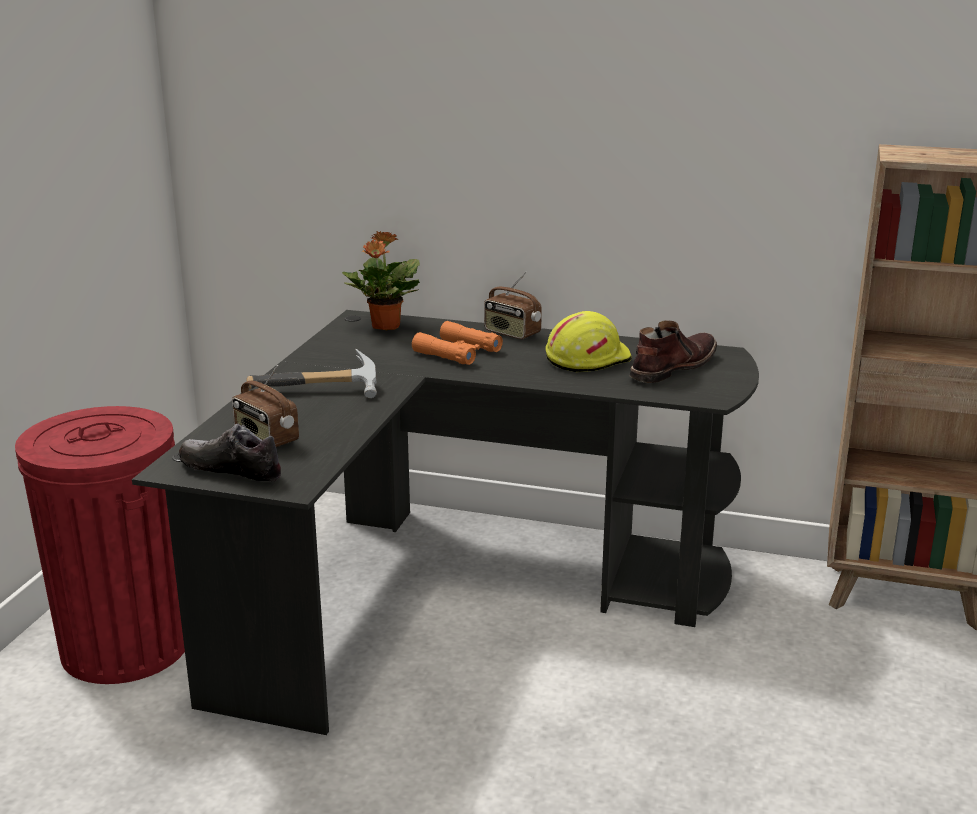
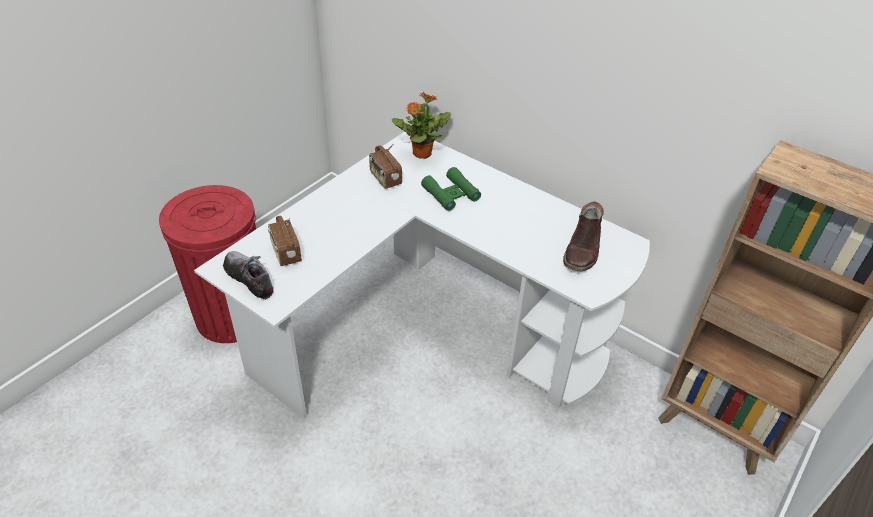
camera: 20 degrees right, 20 degrees up
(319, 392) = (342, 214): hammer -> none
(455, 590) = (429, 330): black desk -> white desk
(457, 352) = (451, 194): orange binoculars -> green binoculars
(511, 333) = (498, 182): radio -> radio (385, 179)
(587, 358) = (531, 224): yellow hard hat -> none
(672, 367) = (583, 250): brown boot -> brown boot turned 135 degrees clockwise

